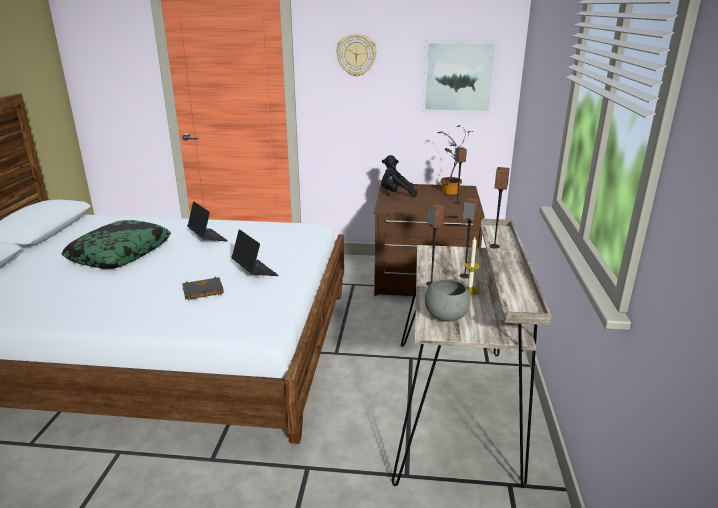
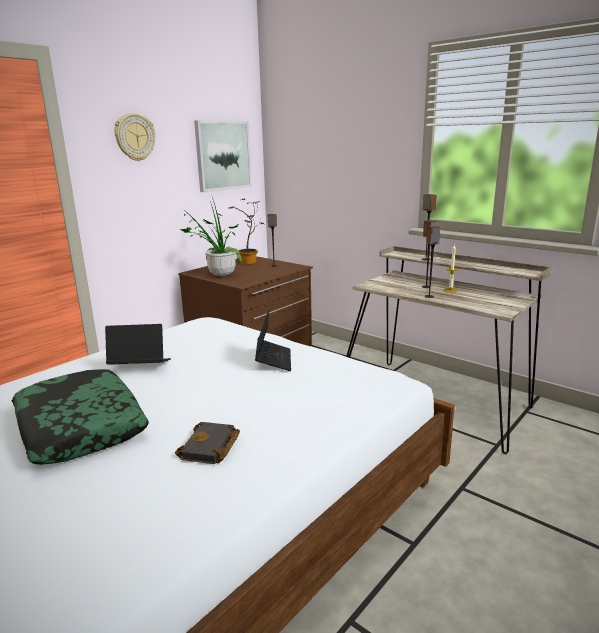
camera: 55 degrees left, 5 degrees down
(202, 292) = (294, 390): black book -> black book (210, 448)
(255, 271) = (273, 360): laptop -> laptop turned 90 degrees clockwise
(396, 194) = (217, 274): black plush toy -> potted plant
(446, 316) = (485, 303): grey bowl -> none

